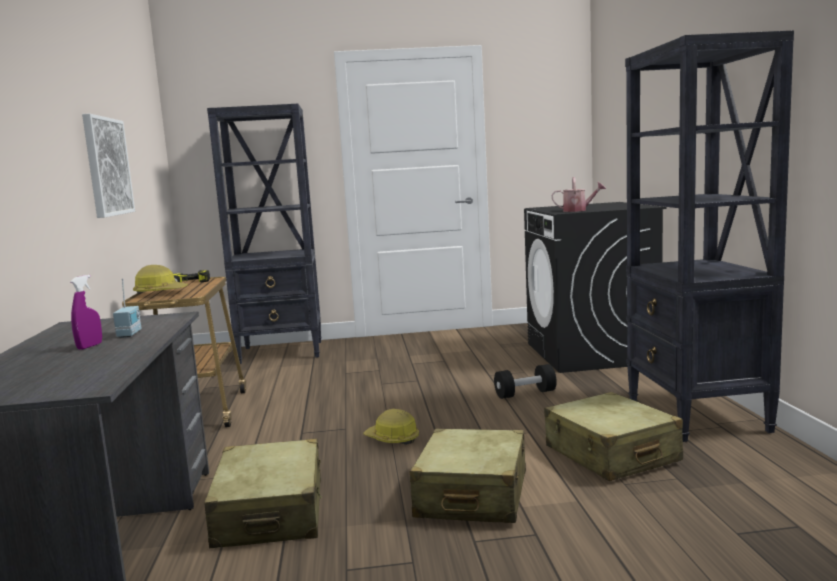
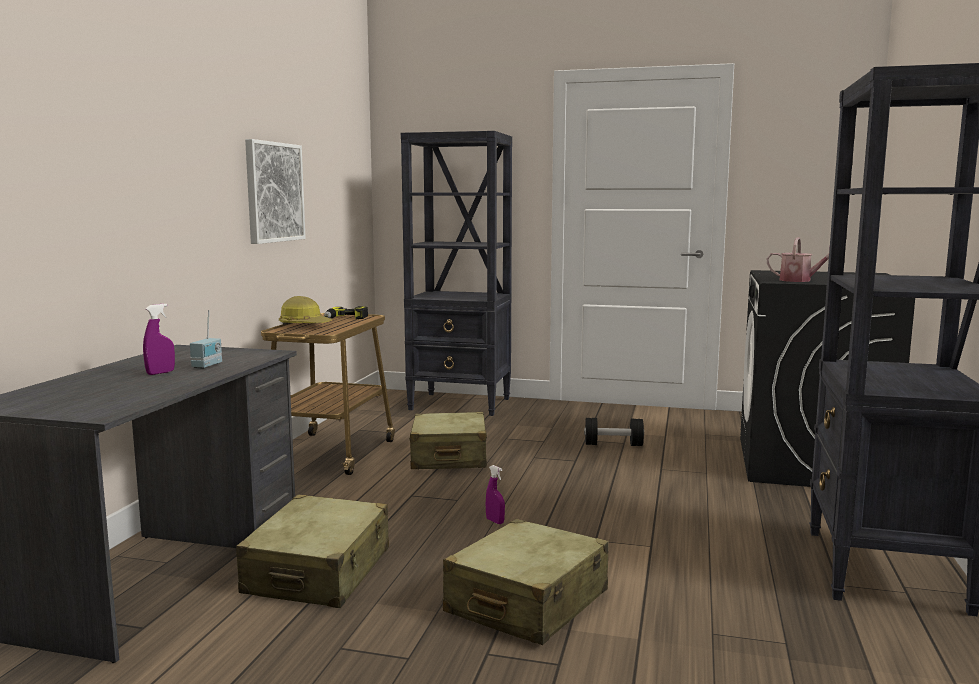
camera: 20 degrees right, 0 degrees up
(392, 439) = (495, 521): hard hat -> purple spray bottle
(525, 394) = (685, 499): black dumbbell -> black dumbbell (613, 444)
(611, 454) = (727, 594): beige suitcase -> beige suitcase (449, 457)

